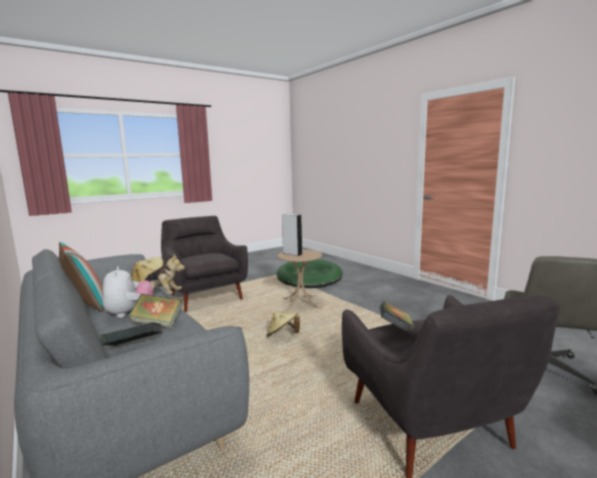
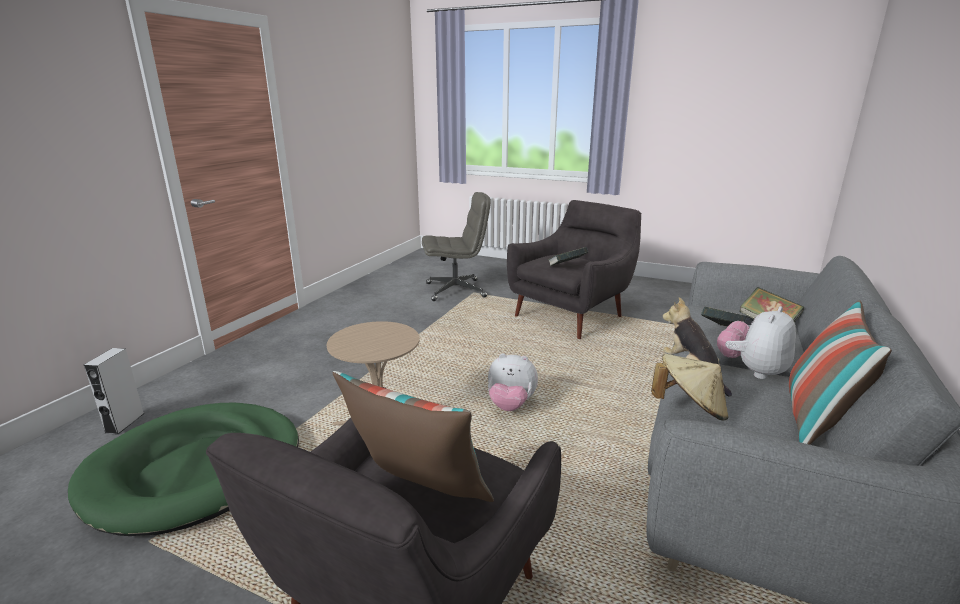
camera: 120 degrees left, 10 degrees up
(201, 256) = (419, 494): none -> pillow
(282, 335) = (510, 405): beige hat -> plush toy
(292, 254) = (372, 346): grey speaker -> grey speaker (125, 423)

